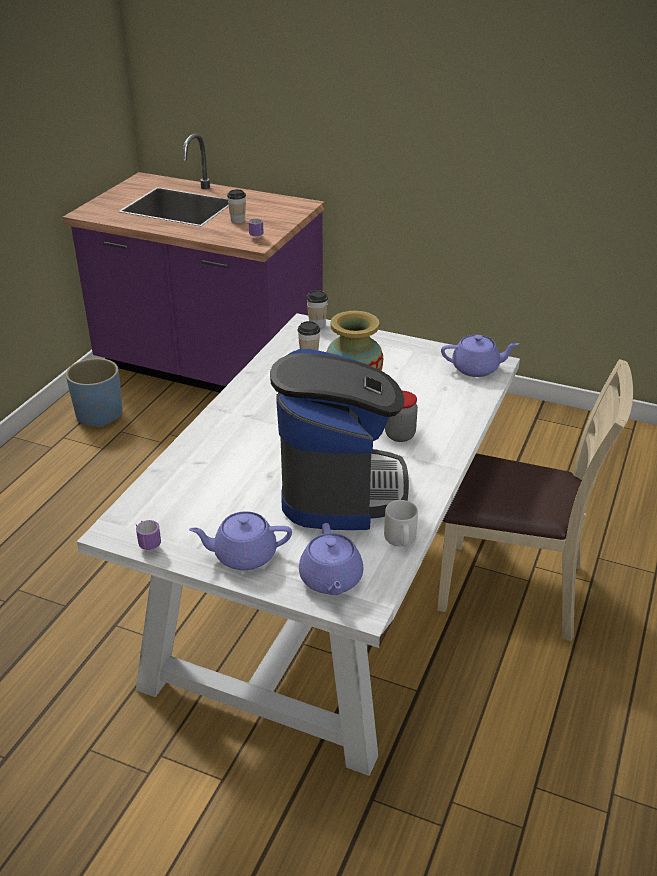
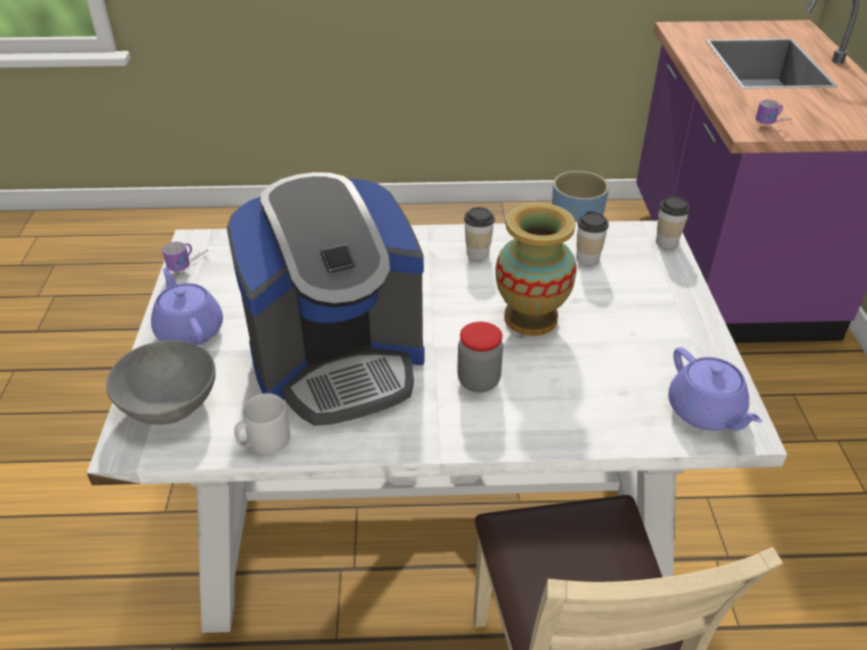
camera: 65 degrees right, 5 degrees up
(238, 220) = (788, 102): cup -> cup (477, 253)
(331, 580) = (170, 405): purple teapot -> grey bowl

